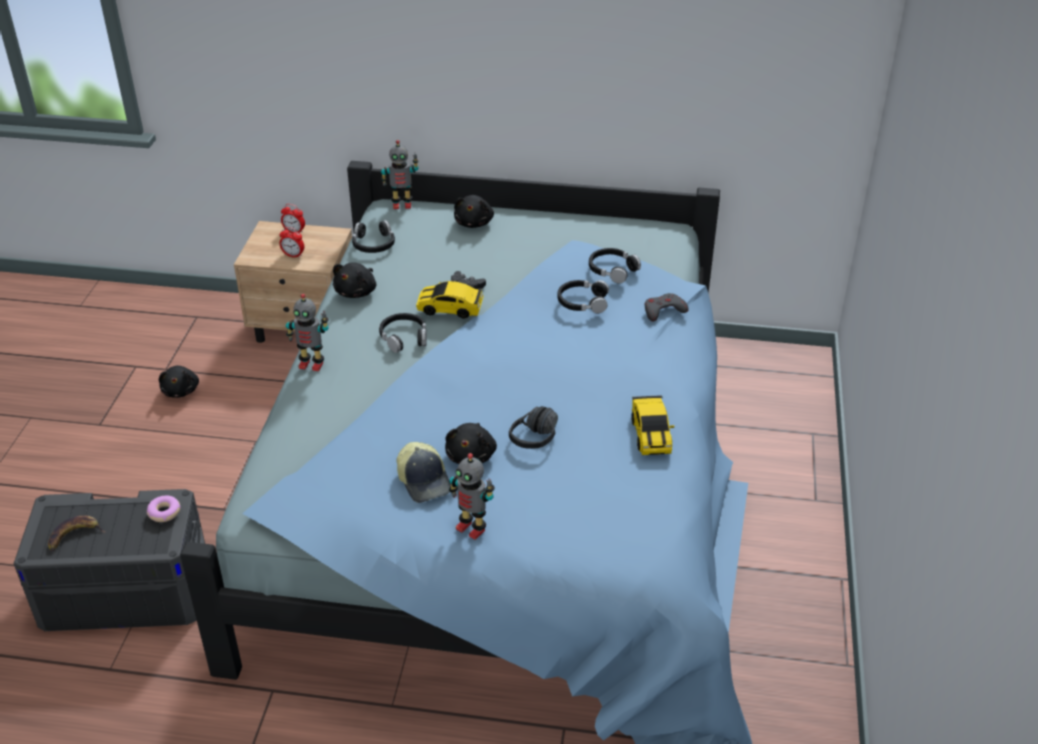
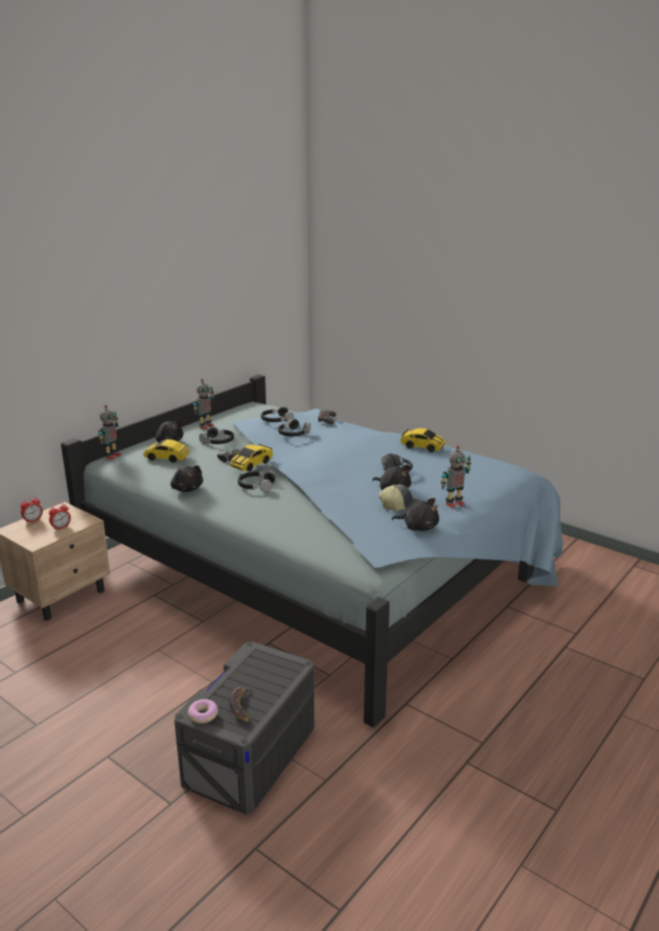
camera: 60 degrees left, 15 degrees down
(164, 512) = (262, 657): donut -> donut (203, 715)
(181, 390) = (53, 670): black plush toy -> black plush toy (418, 527)
(311, 364) = (244, 518): toy robot -> toy robot (205, 426)
(373, 244) = (143, 472): black headphones -> black headphones (218, 441)
(427, 241) = (166, 458): none -> toy car

